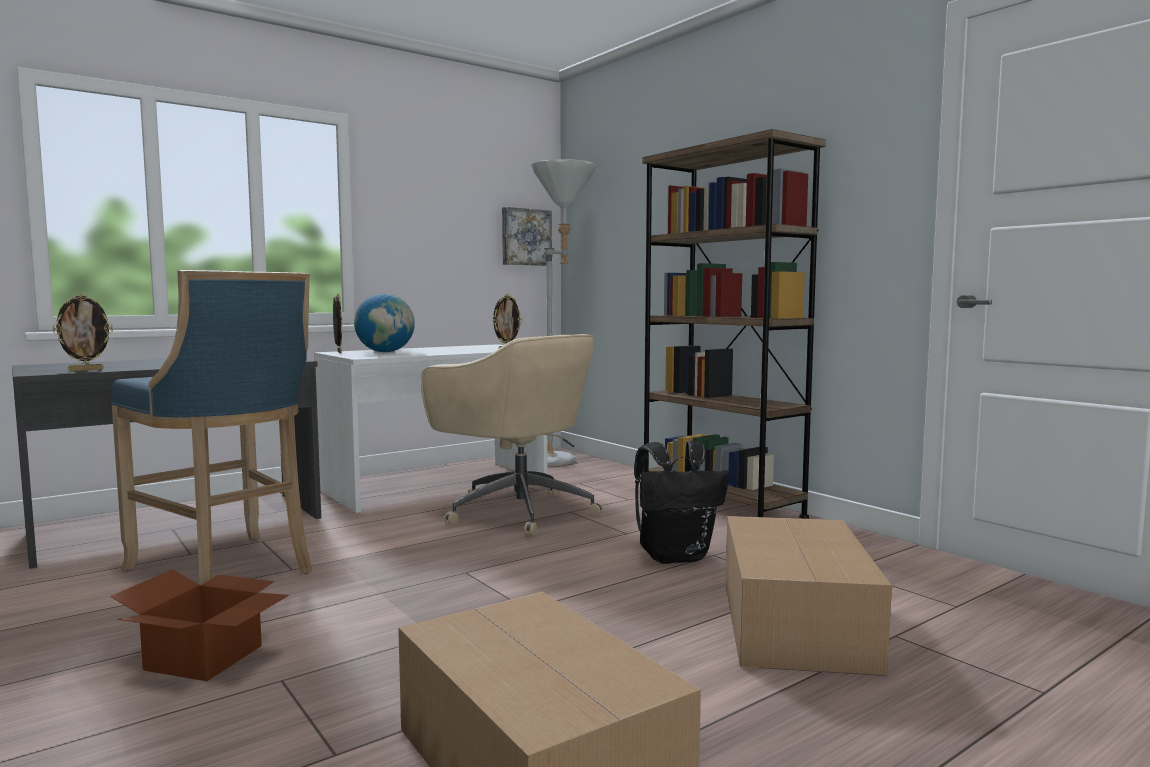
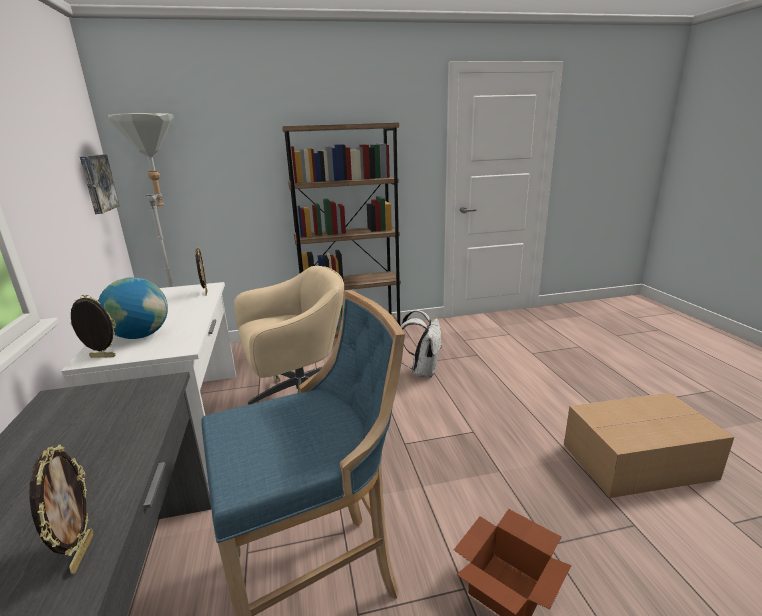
camera: 65 degrees left, 15 degrees up
(675, 556) = (422, 371): black backpack -> white backpack
(796, 623) = (515, 367): cardboard box -> none

